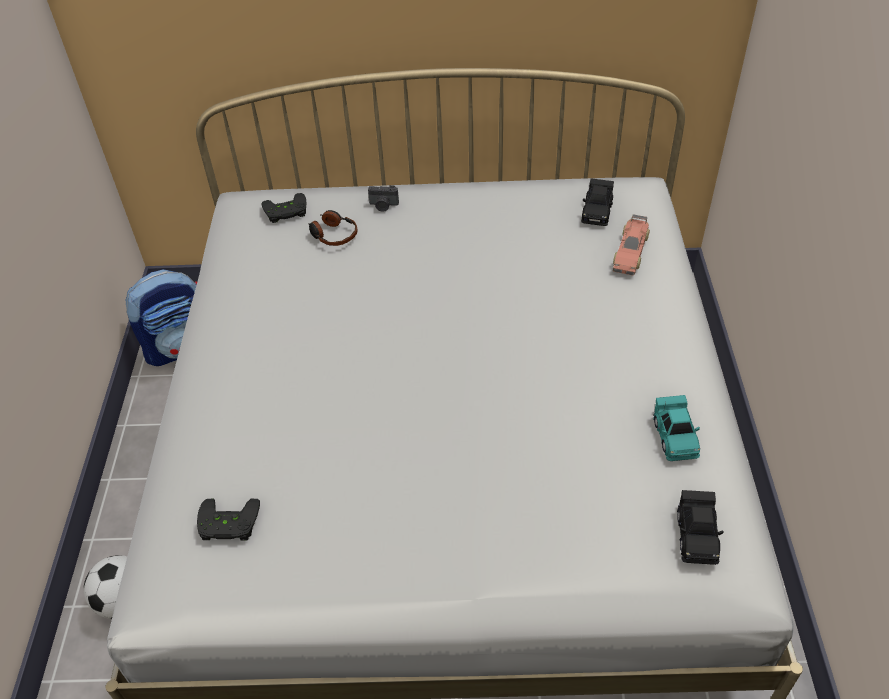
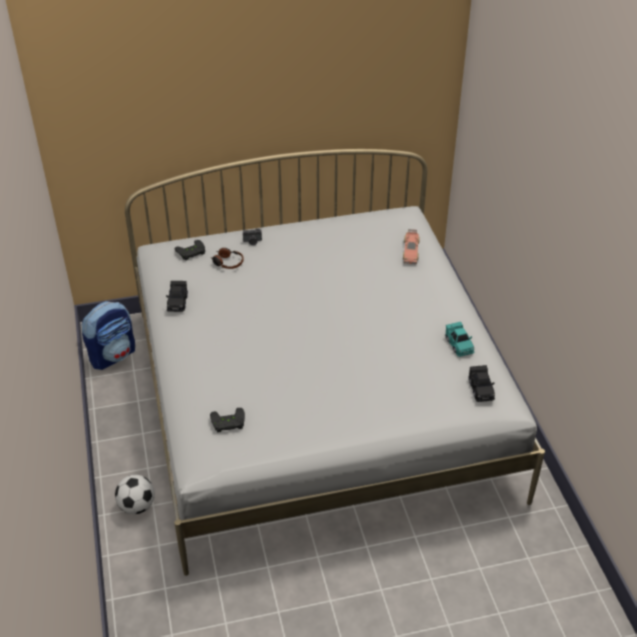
camera: 15 degrees left, 5 degrees down
(597, 211) = (385, 230): black toy car -> black toy car (177, 301)

